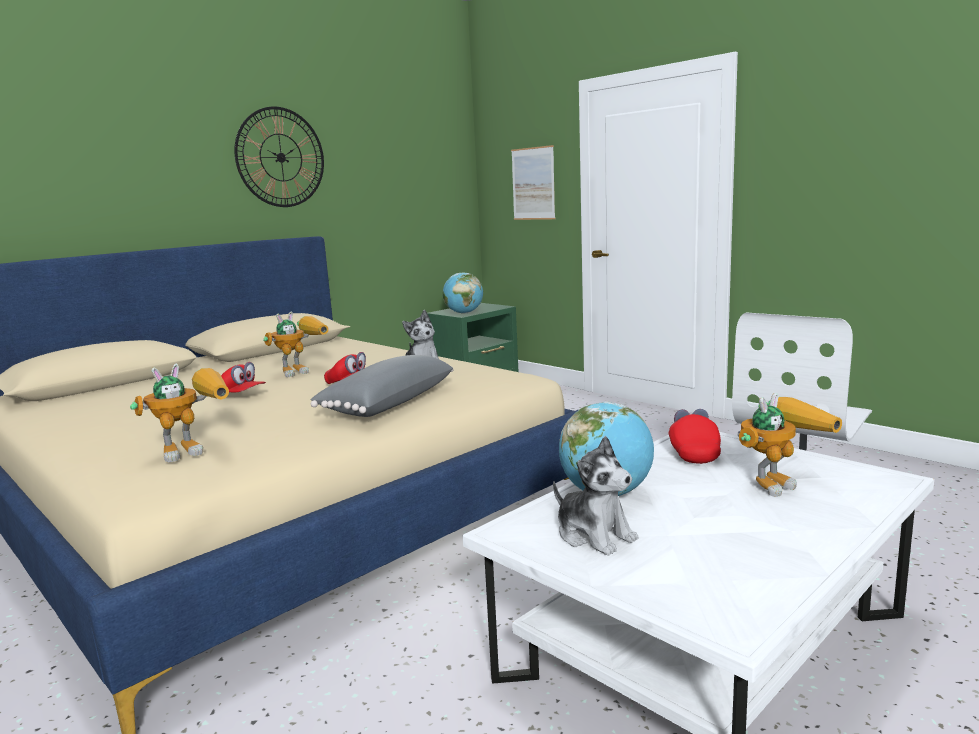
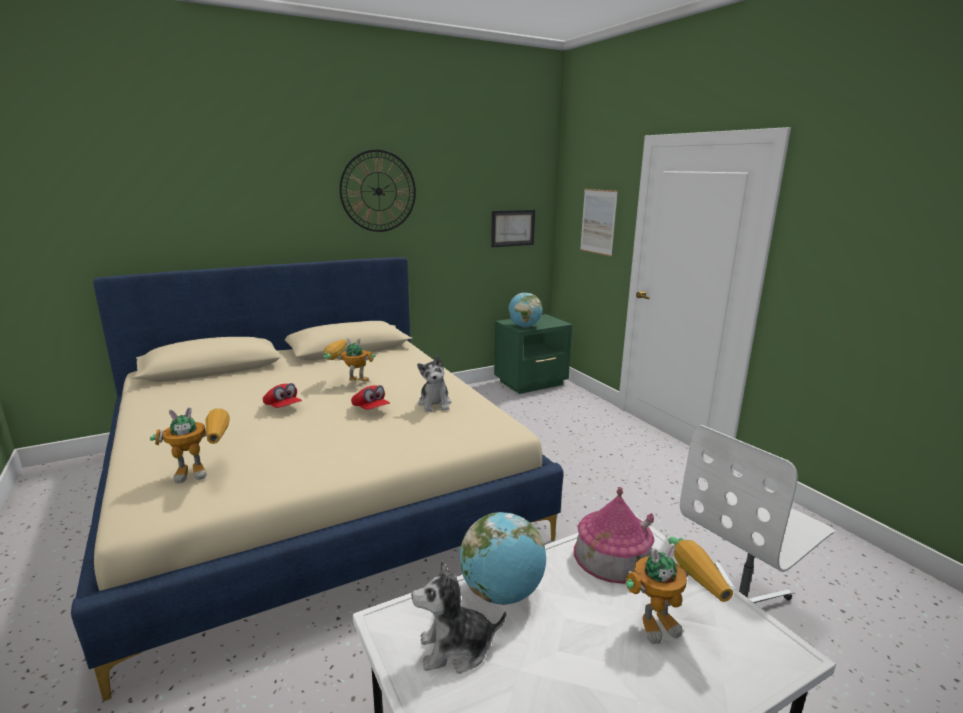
camera: 15 degrees right, 5 degrees up
(302, 371) = (349, 383): toy robot -> toy robot turned 150 degrees counterclockwise
(386, 403) = (379, 441): grey pillow -> none
(433, 201) = (513, 228): none -> picture
(594, 535) = (456, 649): plush toy -> plush toy turned 105 degrees clockwise
(693, 452) = (613, 555): red cap -> toy house

